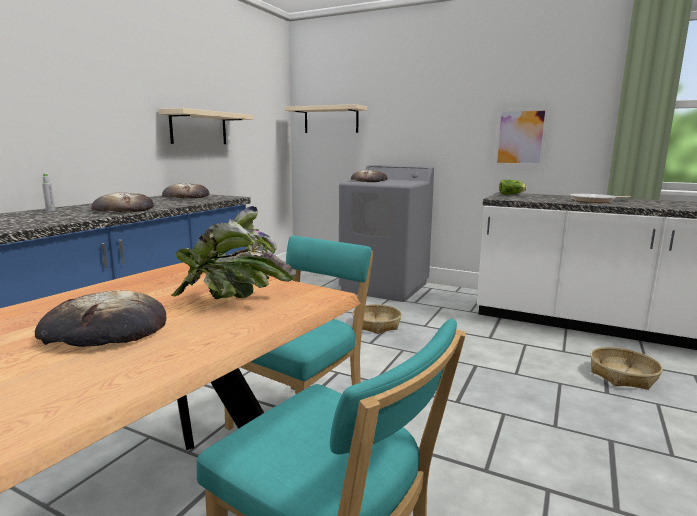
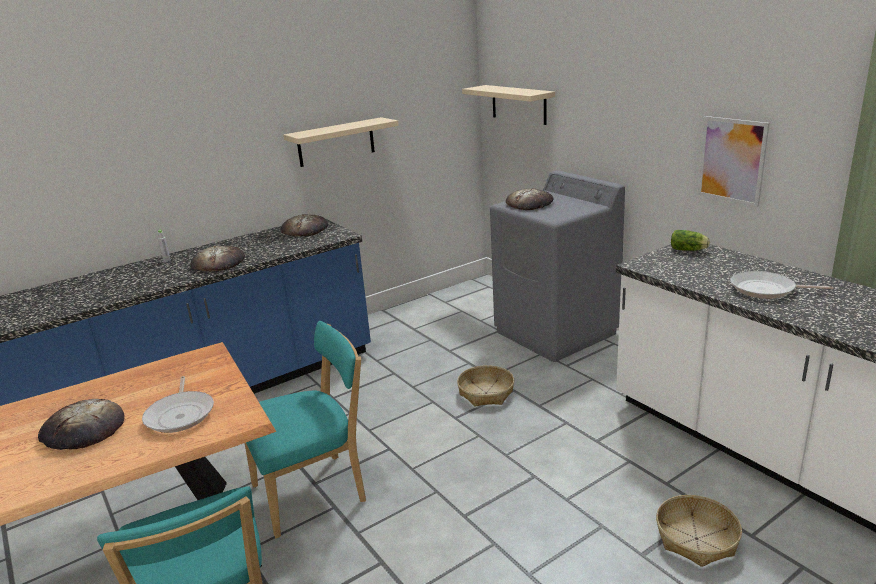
camera: 30 degrees right, 10 degrees up
(234, 301) = (181, 414): potted plant -> frying pan

